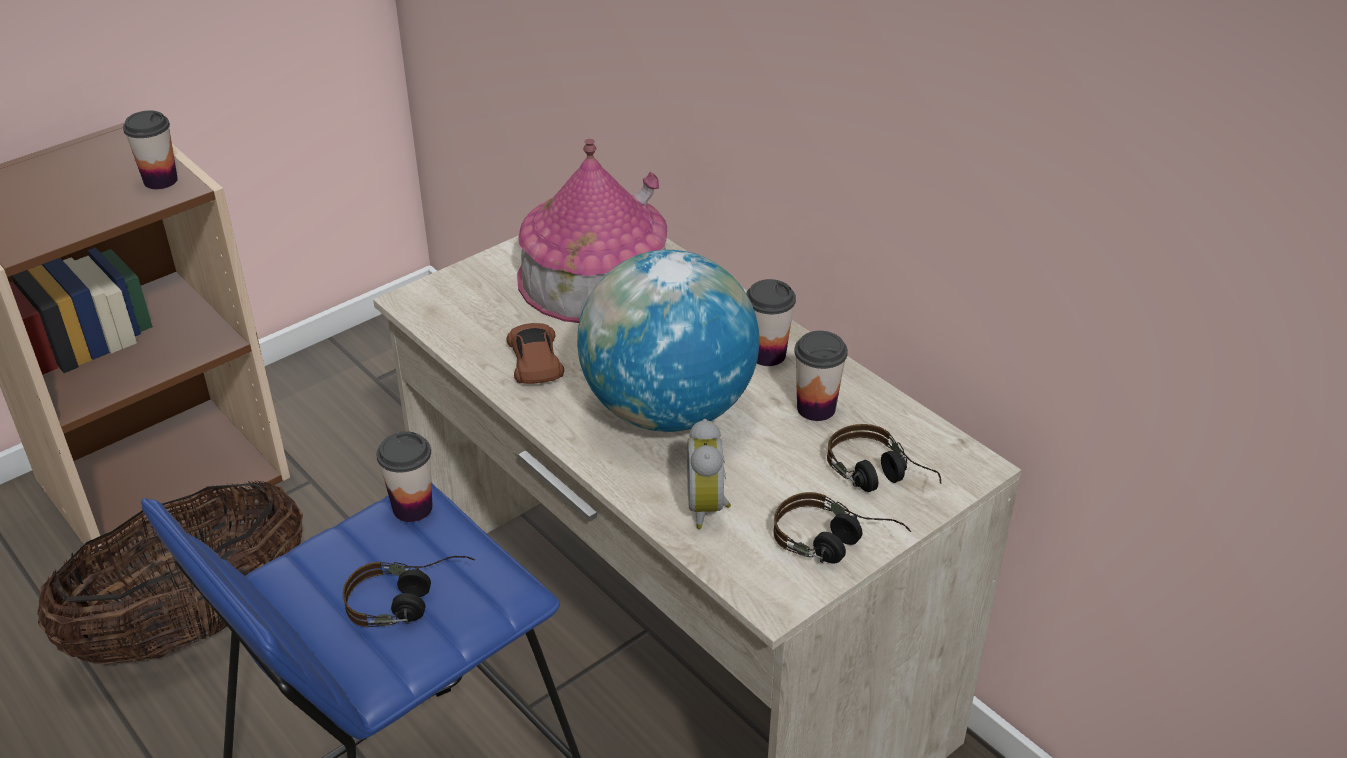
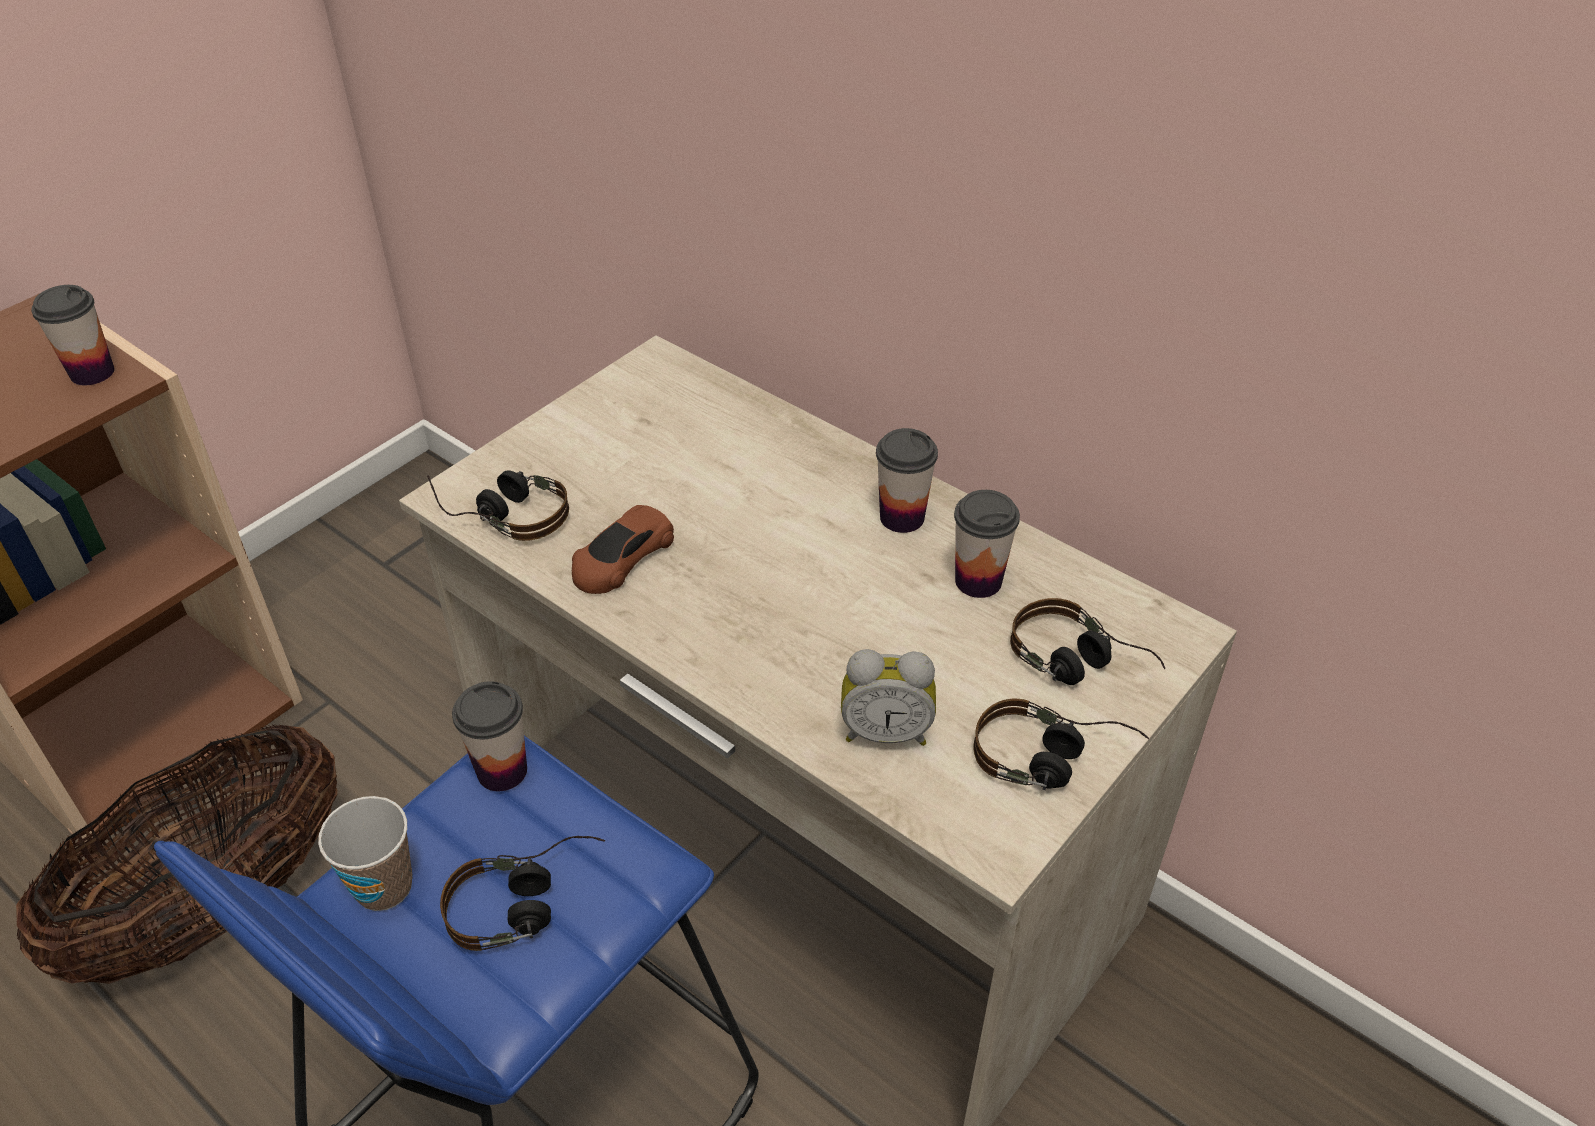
camera: 10 degrees left, 5 degrees up
(306, 576) = (384, 887): none -> cup
(451, 317) = (503, 513): none -> headphones
(535, 359) = (622, 557): brown toy car -> brown toy car turned 120 degrees counterclockwise
(595, 277) = (669, 439): toy house -> none
(667, 410) = (801, 605): globe -> none
(709, 507) = (886, 731): alarm clock -> alarm clock turned 75 degrees counterclockwise

